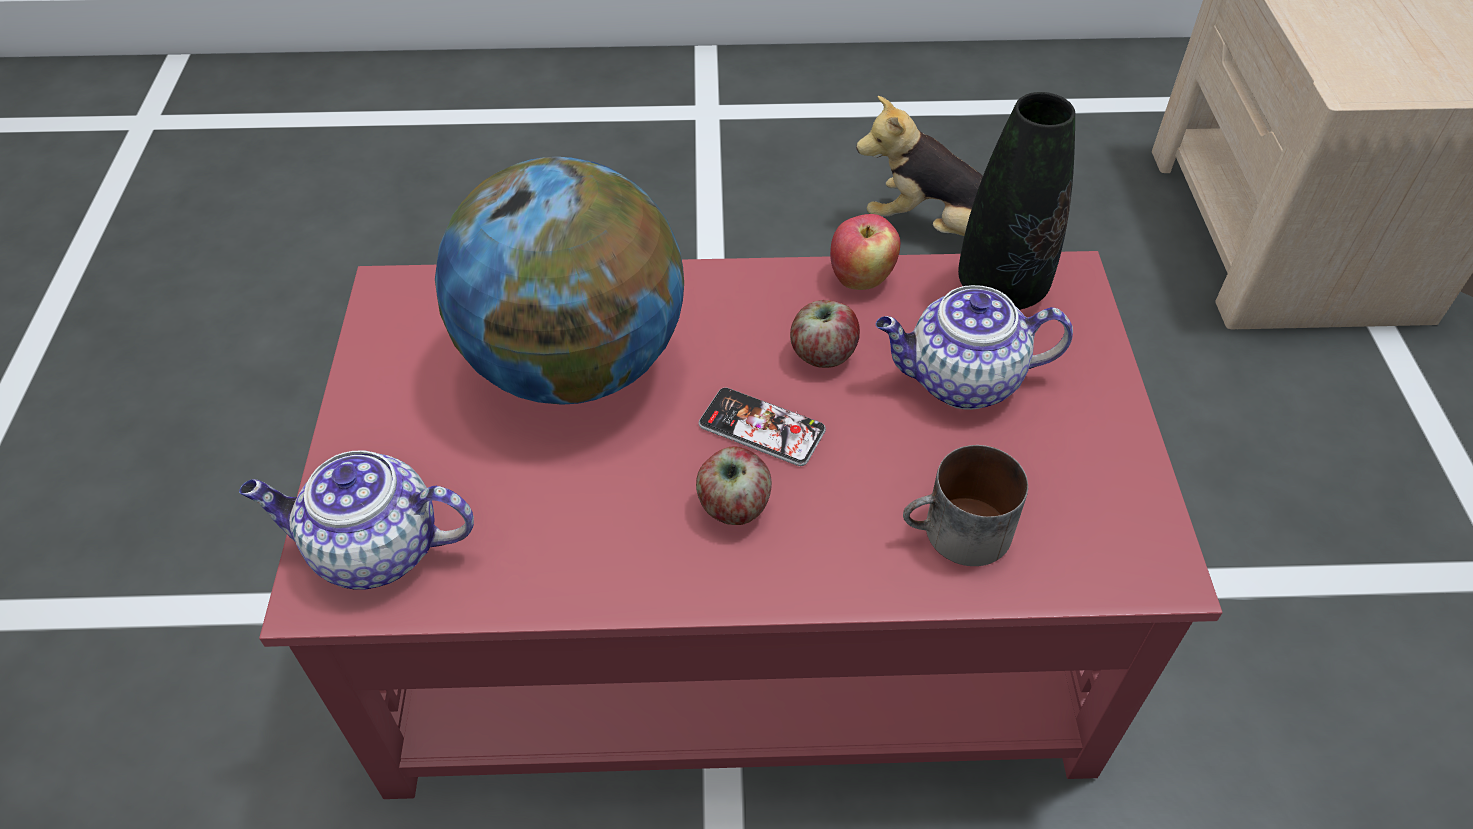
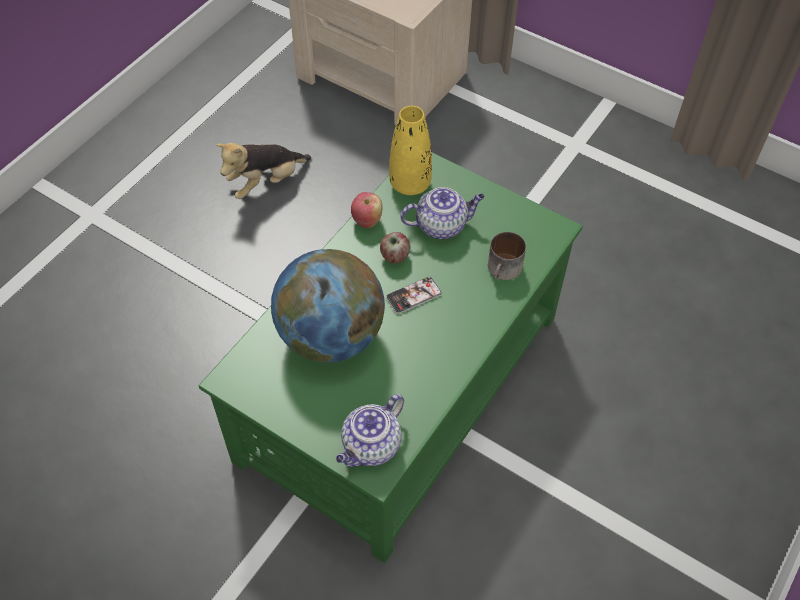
camera: 55 degrees left, 5 degrees up
(732, 612) = (399, 388): red coffee table -> green coffee table
(733, 507) = (442, 325): apple -> none
(961, 381) = (442, 225): teapot -> teapot turned 135 degrees counterclockwise
(1001, 289) = (410, 184): black vase -> yellow vase

